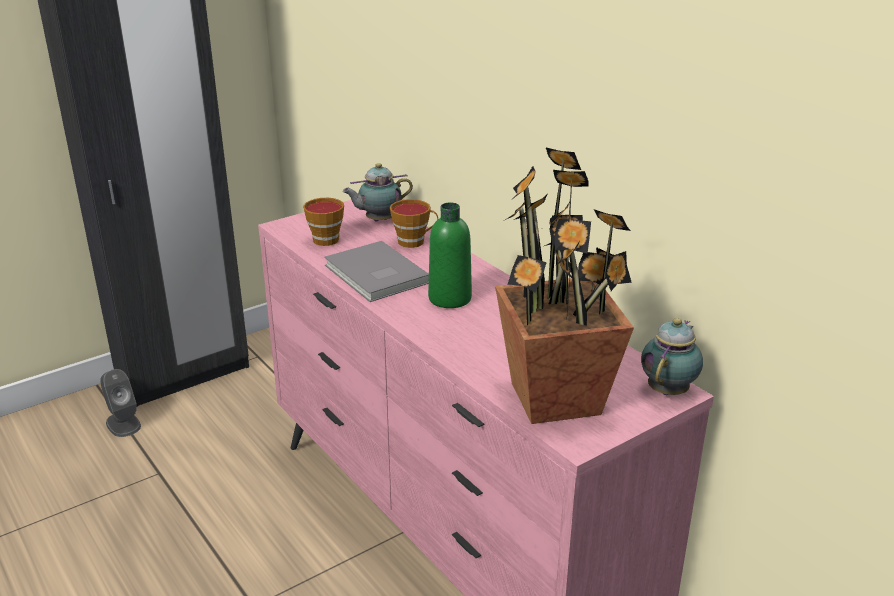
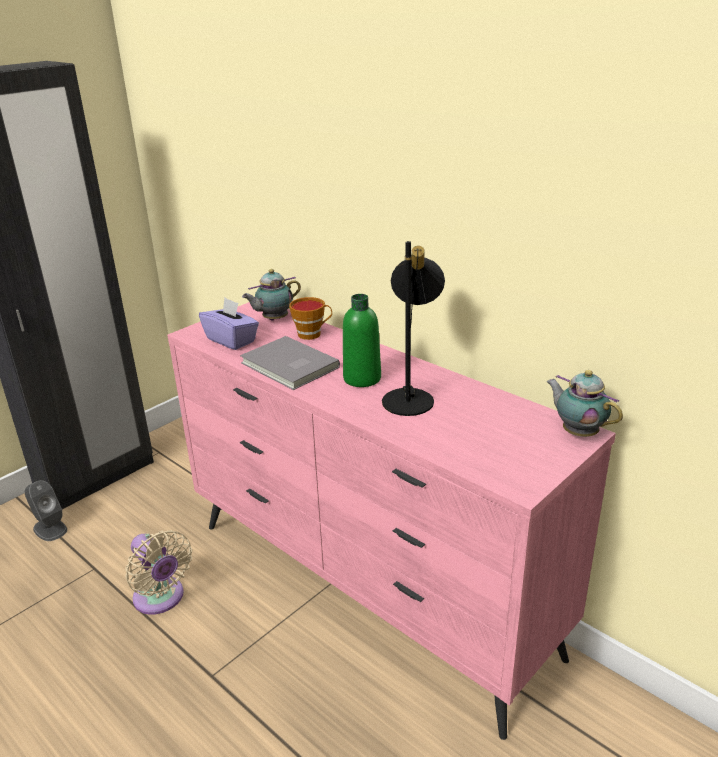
camera: 10 degrees left, 0 degrees up
(220, 516) = (161, 599): none -> beige fan
(324, 239) = (231, 340): cup -> purple tissue box
(496, 325) = (411, 396): none -> black table lamp
(556, 399) = (489, 454): potted plant -> none
(669, 389) = (578, 432): teapot -> teapot turned 60 degrees counterclockwise

